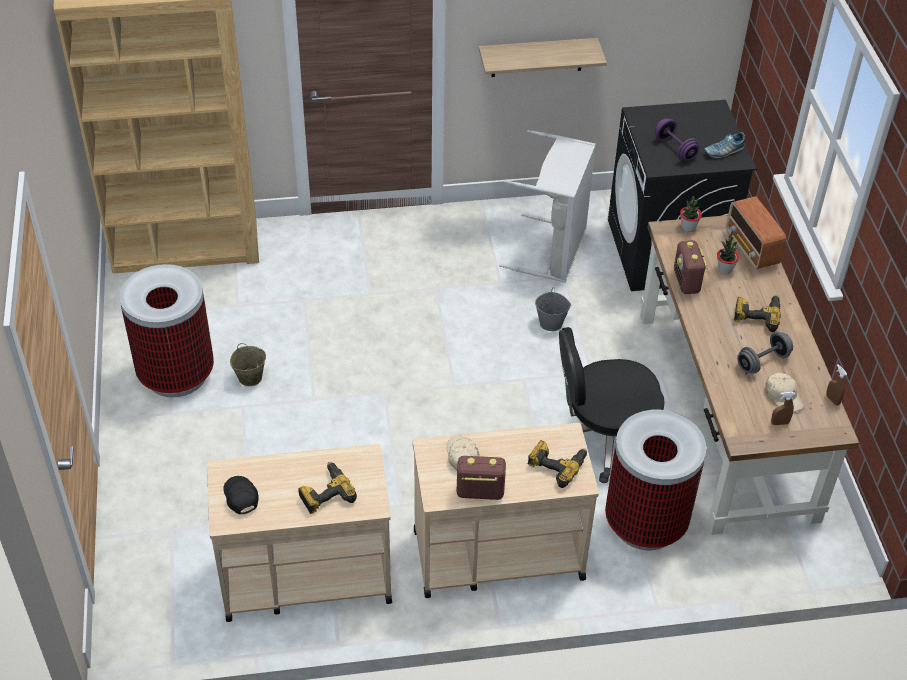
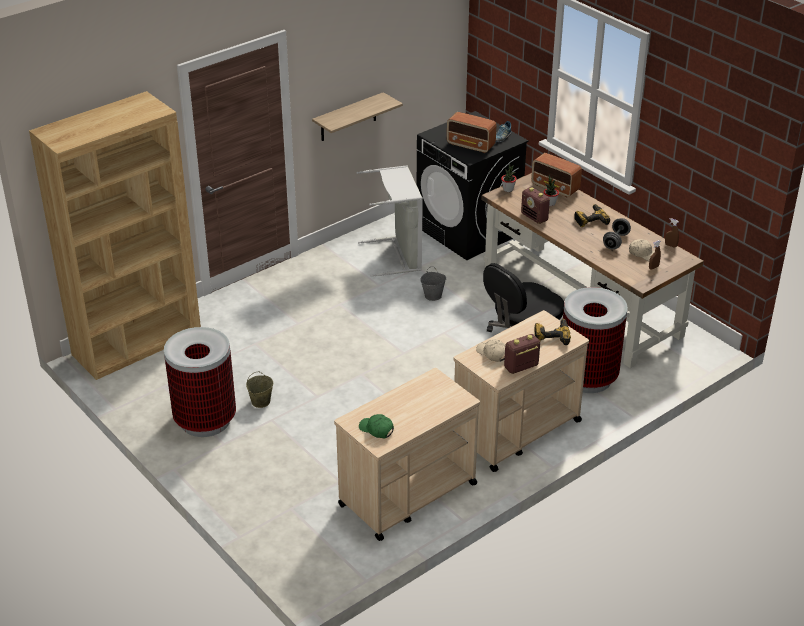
camera: 30 degrees left, 10 degrees down
(241, 497) = (376, 429): black cap -> green cap
(325, 493) = (428, 405): power drill -> none
(675, 149) = (471, 145): purple dumbbell -> radio

